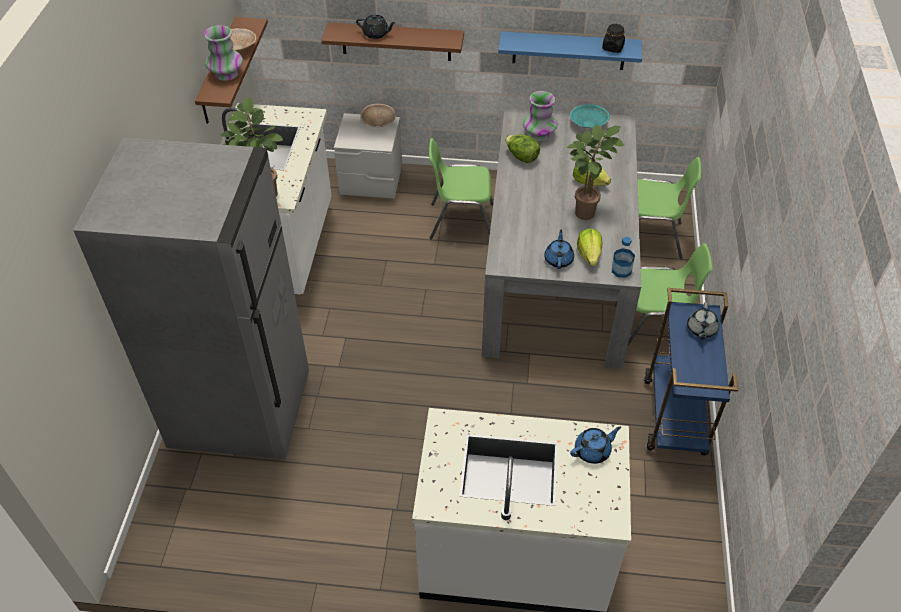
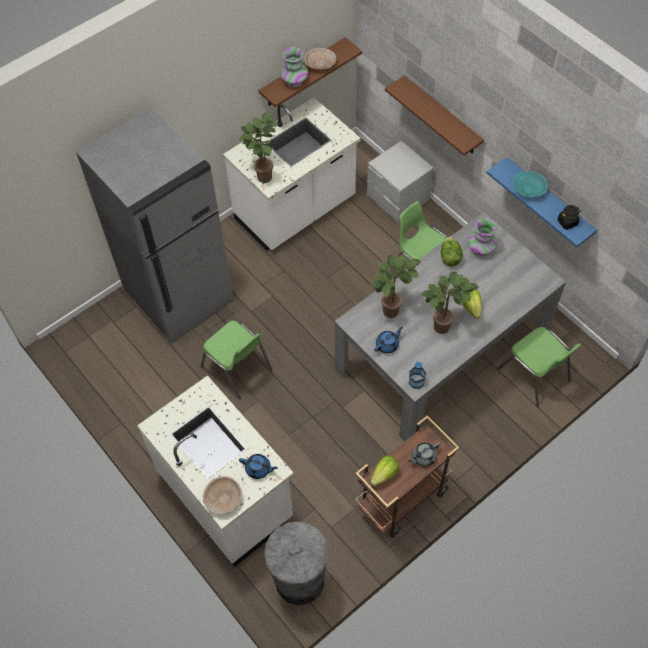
camera: 45 degrees right, 10 degrees up
(376, 34) = (423, 105): black teapot -> none
(378, 123) = (414, 163): beige bowl -> beige bowl (223, 499)
(524, 228) = (391, 308): none -> potted plant
(587, 124) = (524, 264): turquoise bowl -> turquoise bowl (528, 189)
(589, 255) = (409, 356): lettuce -> lettuce (384, 474)
(654, 328) = (460, 437): green chair -> green chair (237, 369)
(674, 420) = (400, 501): blue cart -> brown cart
(676, 570) = (299, 580): none -> grey trash can

